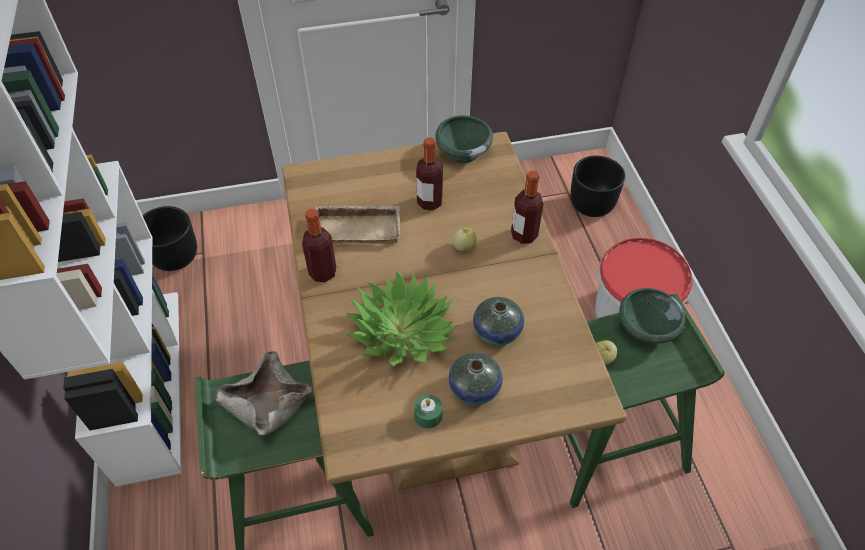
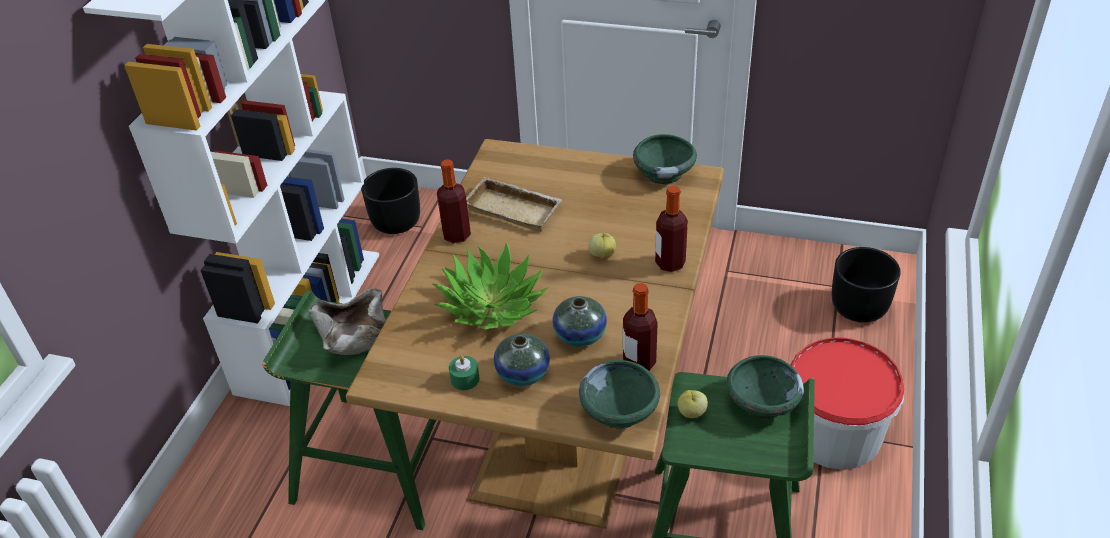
camera: 30 degrees right, 10 degrees down
(429, 202) = (597, 207): bottle -> bottle (639, 362)
(576, 391) = (619, 411): none -> green bowl

